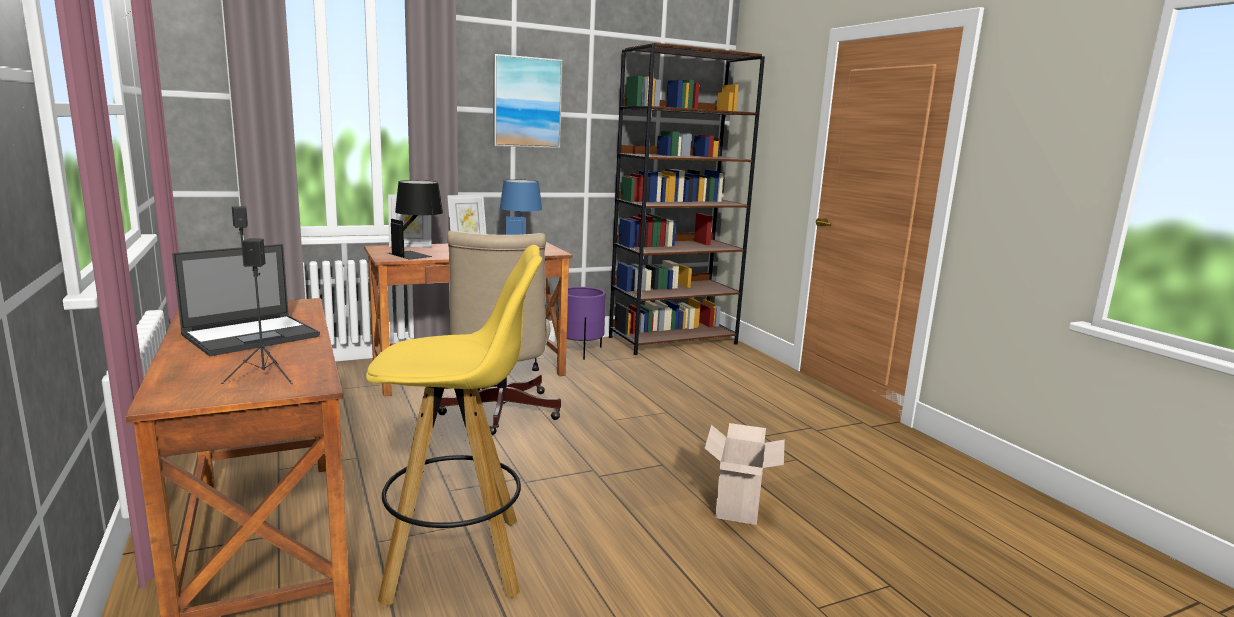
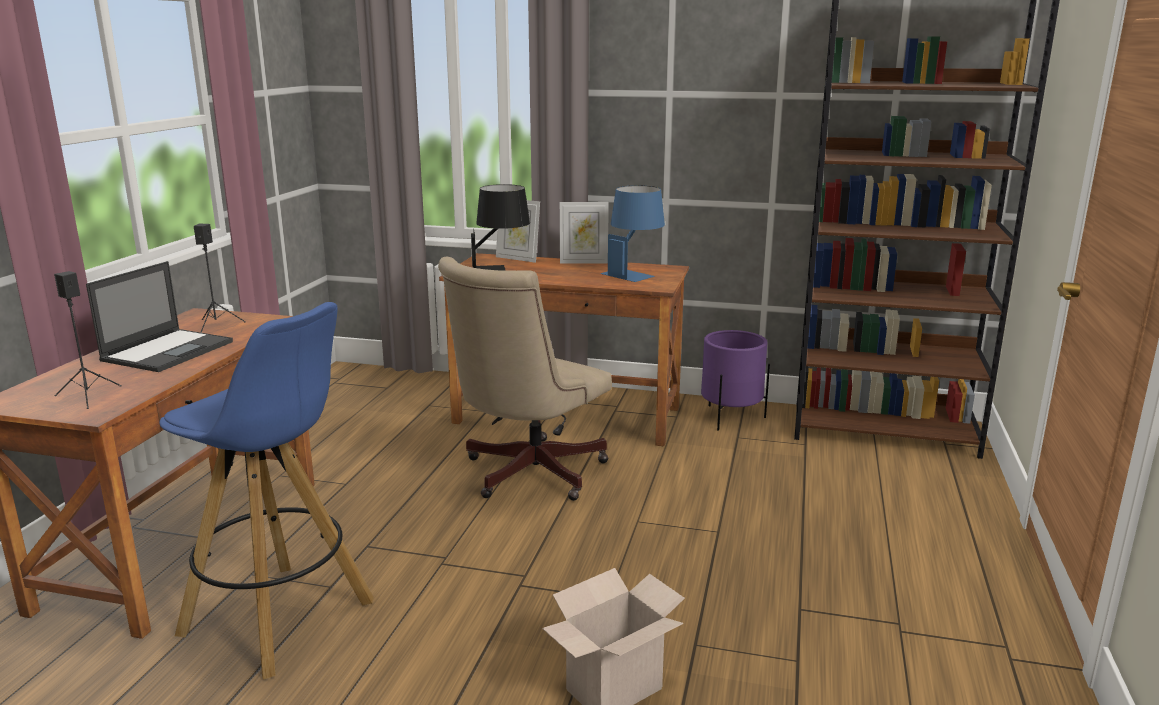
camera: 40 degrees right, 5 degrees up
(253, 335) = (169, 350): laptop -> laptop turned 60 degrees counterclockwise
(458, 559) = (280, 619): yellow stool -> blue stool
(526, 102) = (686, 81): picture -> none

